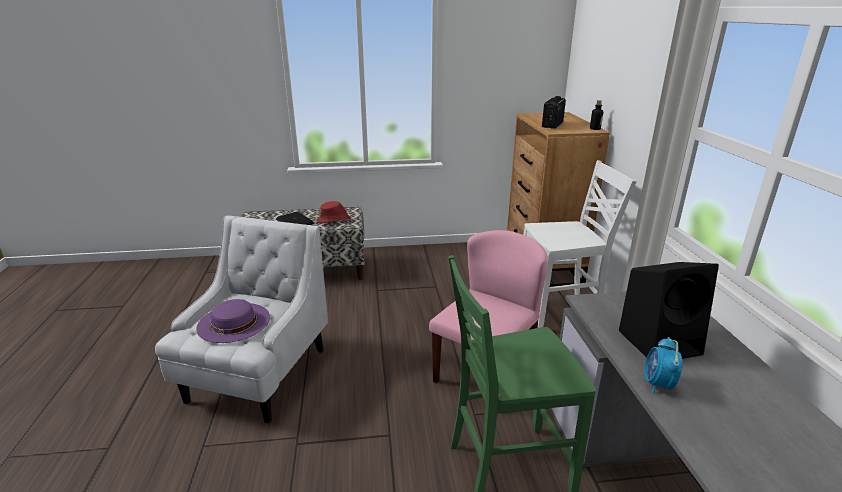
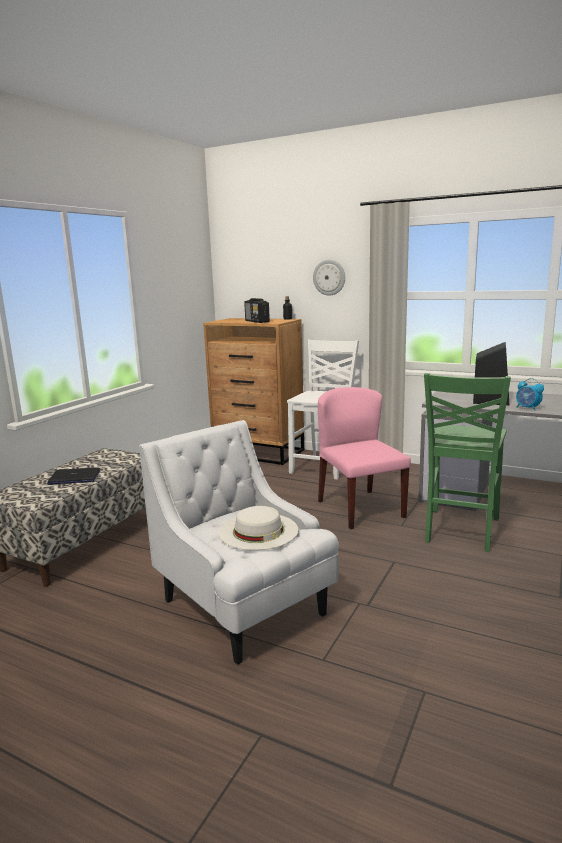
camera: 55 degrees left, 10 degrees down
(234, 322) = (258, 531): purple hat -> white hat
(334, 220) = (112, 462): red hat -> none
(641, 85) = (329, 277): none -> wall clock

